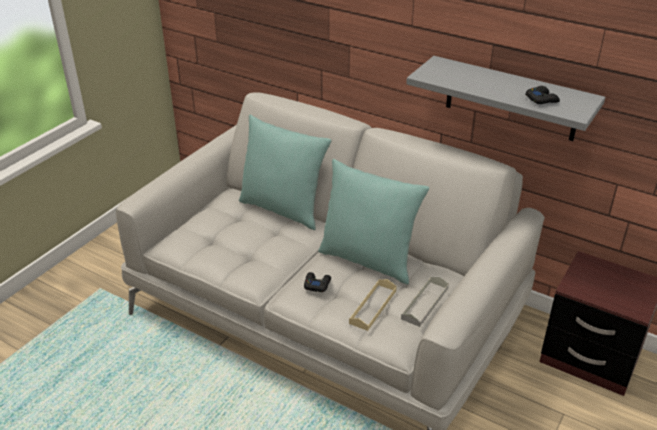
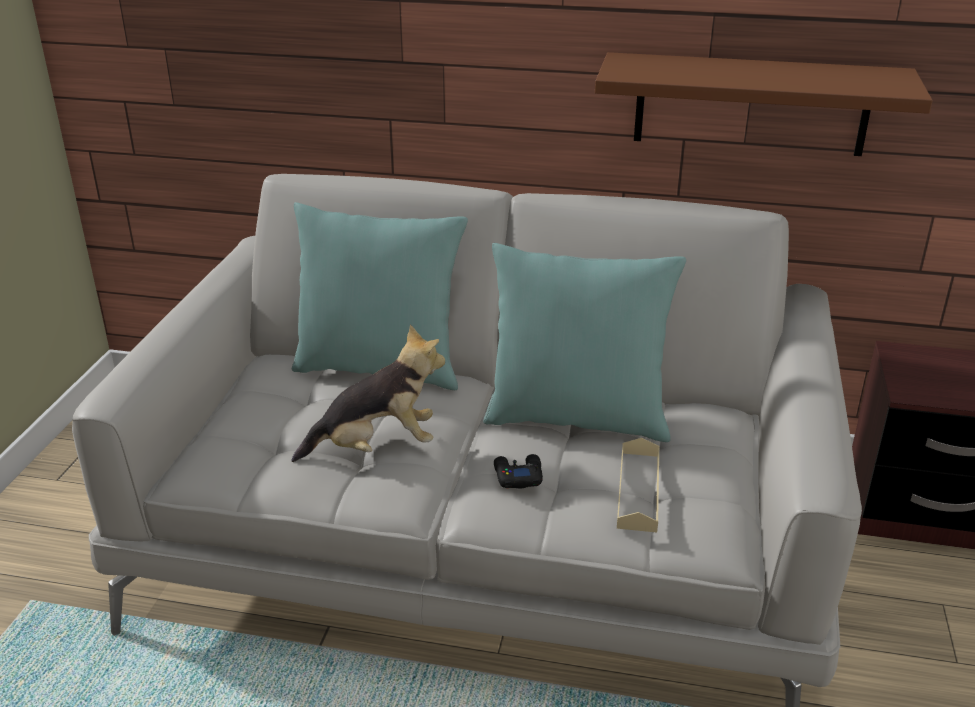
camera: 20 degrees left, 5 degrees down
(258, 252) = (377, 447): none -> plush toy
(425, 303) = (719, 464): grey tray -> none
(511, 99) = (751, 104): grey shelf -> brown shelf
(541, 99) = (833, 81): black game controller -> none

